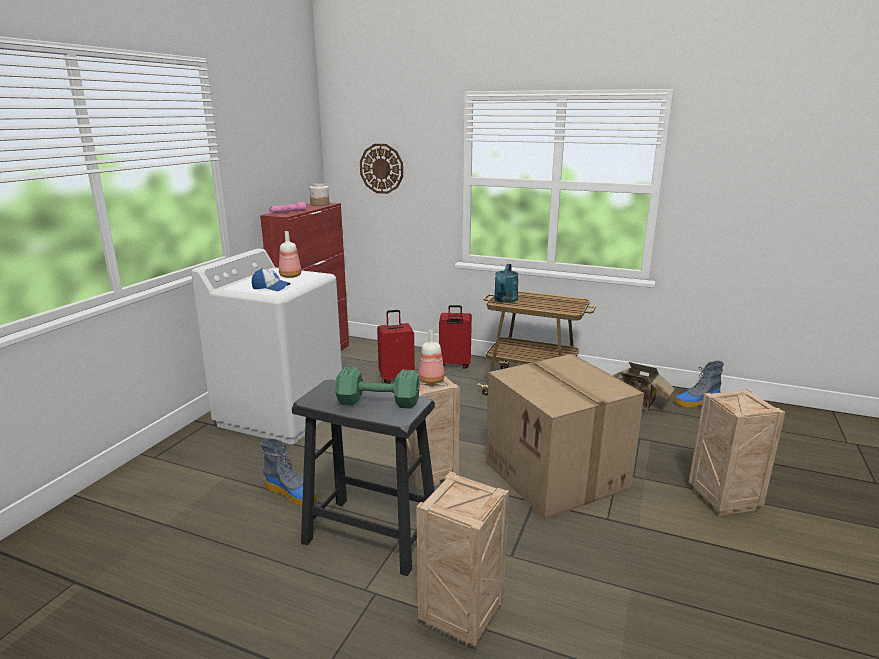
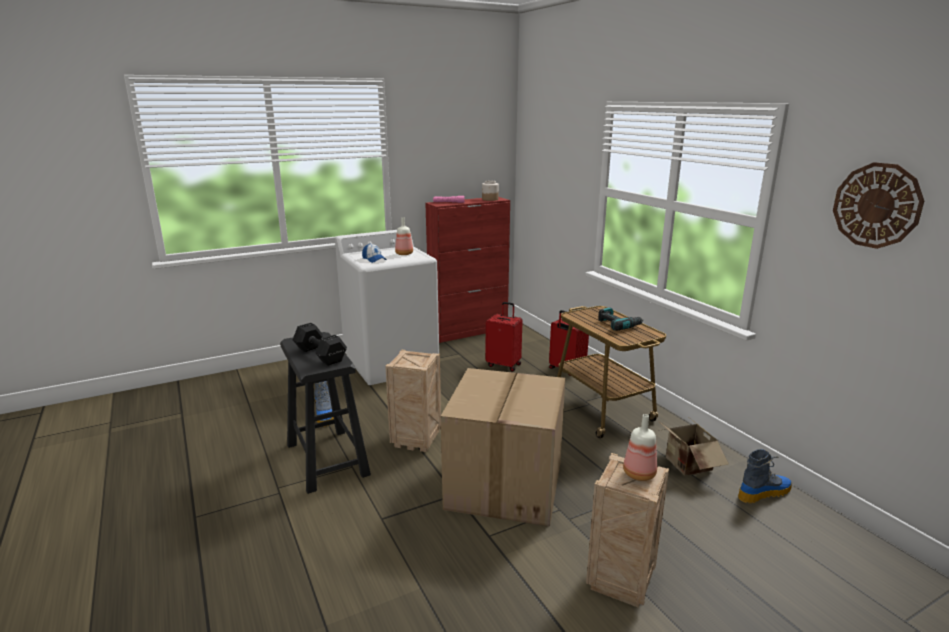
camera: 40 degrees right, 0 degrees up
(380, 402) = (320, 355): green dumbbell -> black dumbbell
(381, 168) = (548, 172): wall clock -> wall clock (876, 205)
(432, 380) = (418, 359): bottle -> bottle (640, 474)
(461, 619) = (296, 534): crate -> none
(505, 300) = (582, 315): turquoise watering can -> none
(543, 301) = (618, 324): none -> power drill
(697, 402) = (763, 493): boot -> boot turned 135 degrees clockwise

